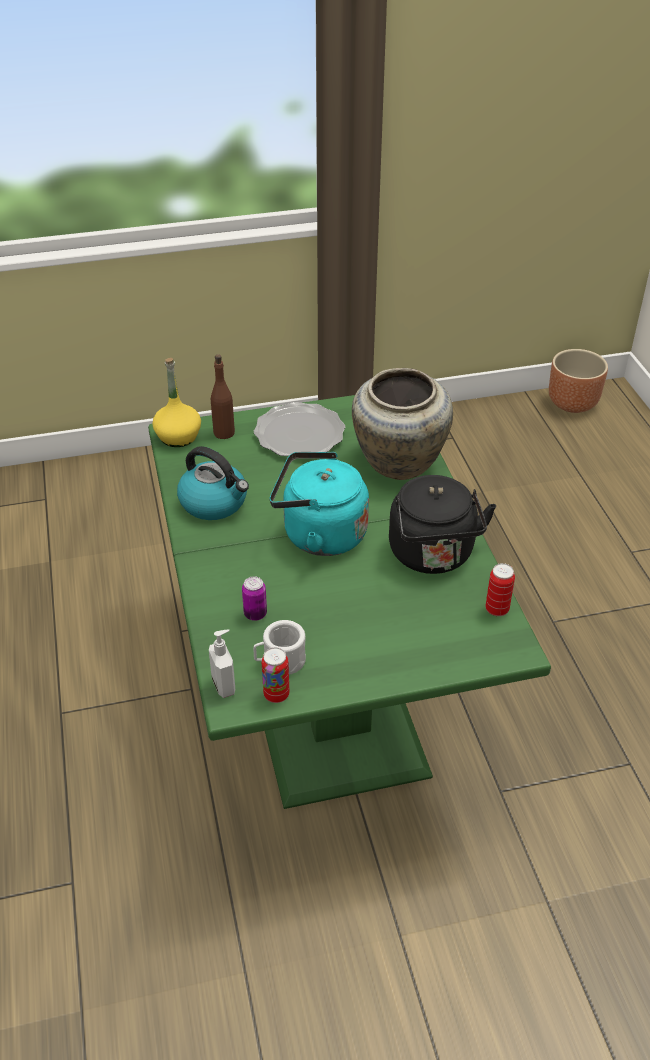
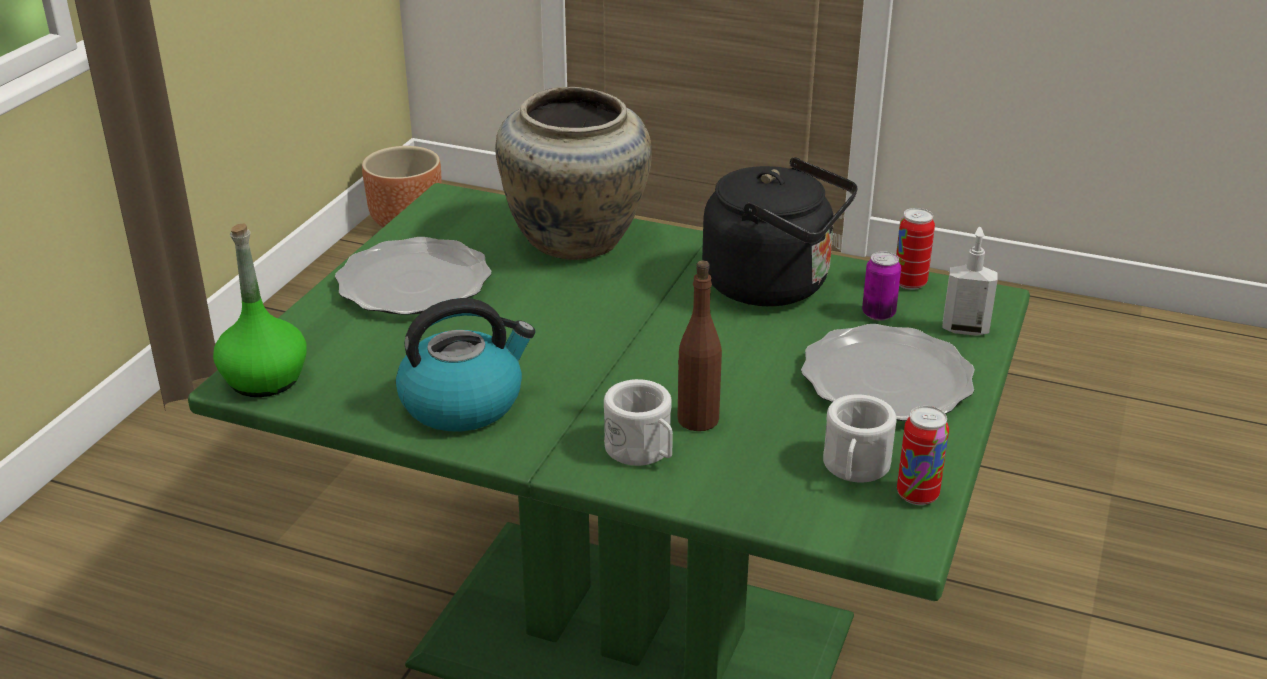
camera: 55 degrees left, 10 degrees down
(178, 436) = (264, 379): yellow bottle -> green bottle
(224, 432) = (318, 338): brown bottle -> brown bottle (697, 419)
(224, 685) = (860, 533): soap dispenser -> soap dispenser (965, 329)
(228, 579) = (643, 451): none -> white mug
(255, 614) = (741, 454): can -> can (878, 314)
(319, 534) = (639, 345): turquoise kettle -> none
(378, 640) = (887, 379): none -> plate

